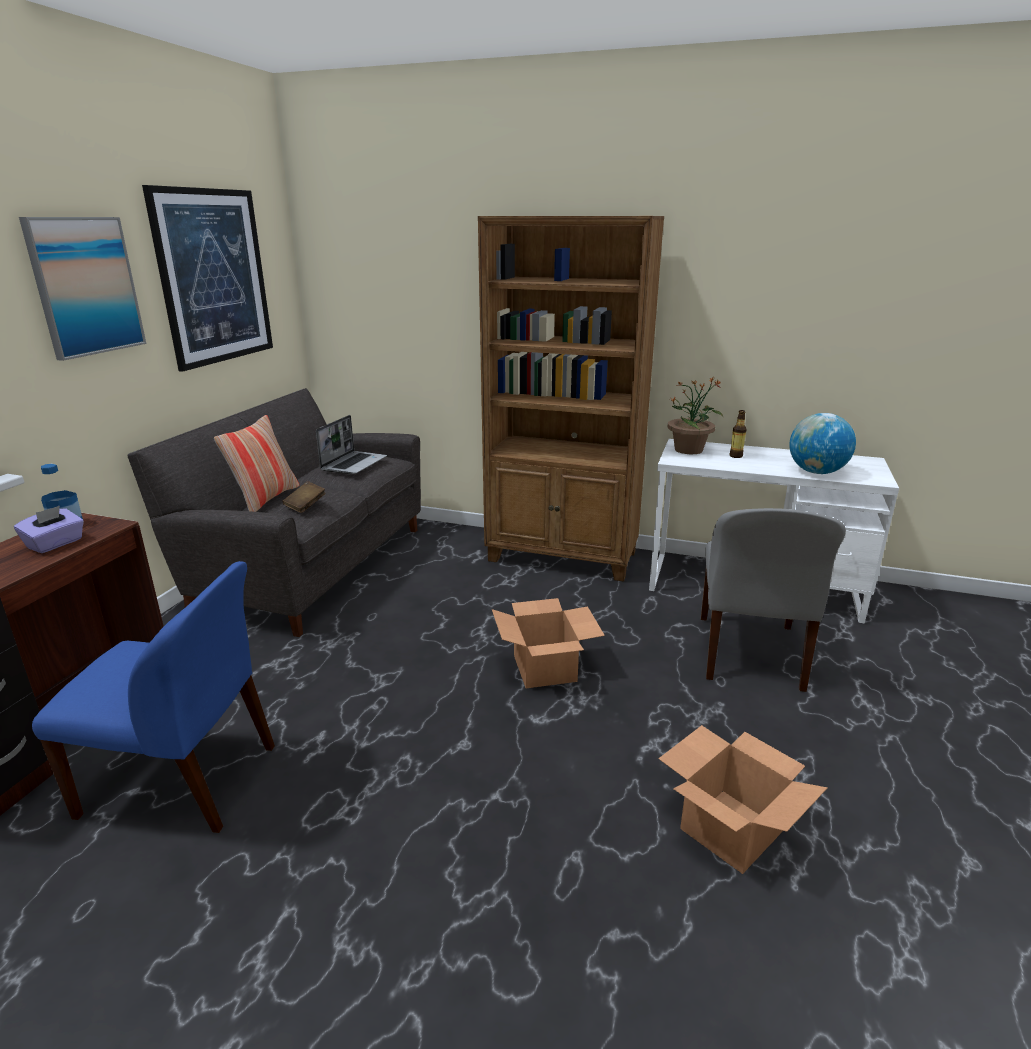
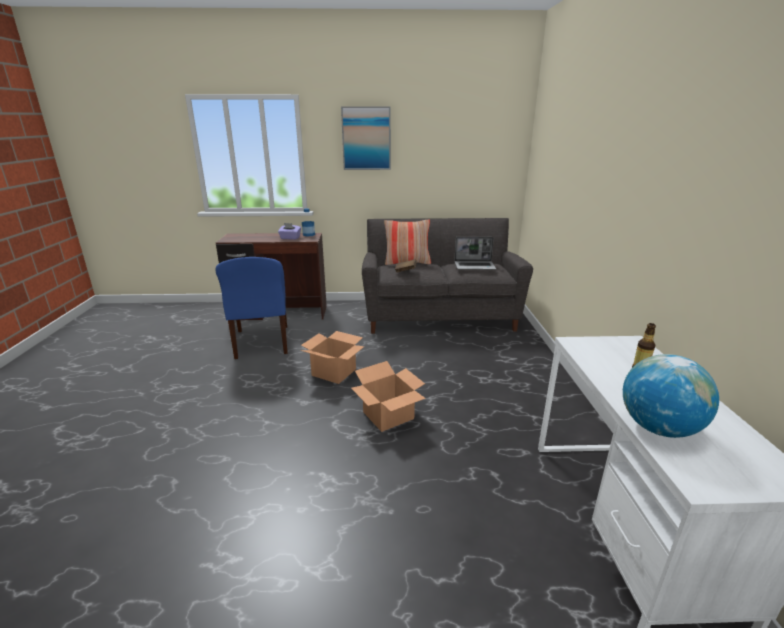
camera: 70 degrees right, 0 degrees up
(214, 277) = (451, 140): picture -> none
(563, 557) = (546, 394): brown bookcase -> none
(689, 450) = (619, 347): potted plant -> none
(731, 831) = (250, 526): cardboard box -> cardboard box (333, 372)
(749, 654) = (478, 527): grey chair -> none

